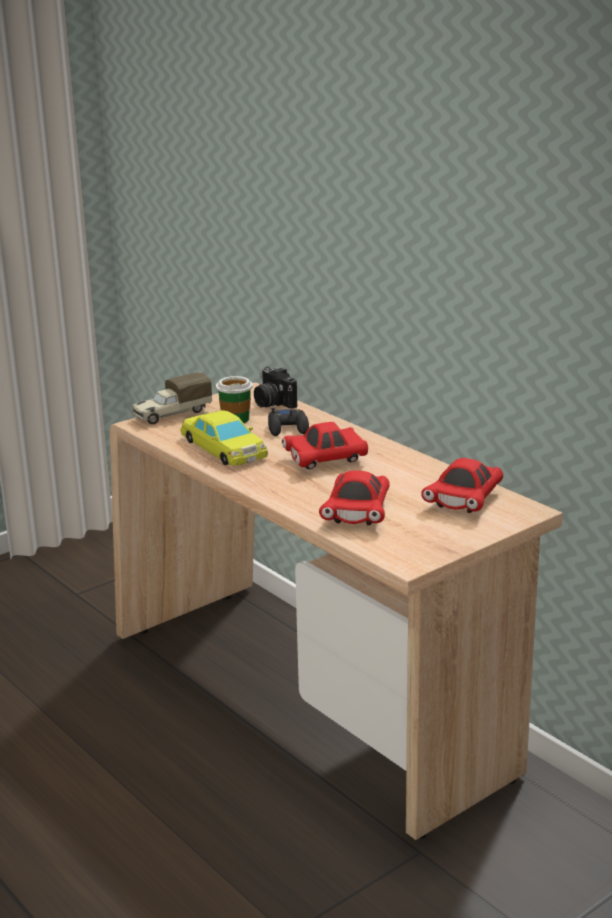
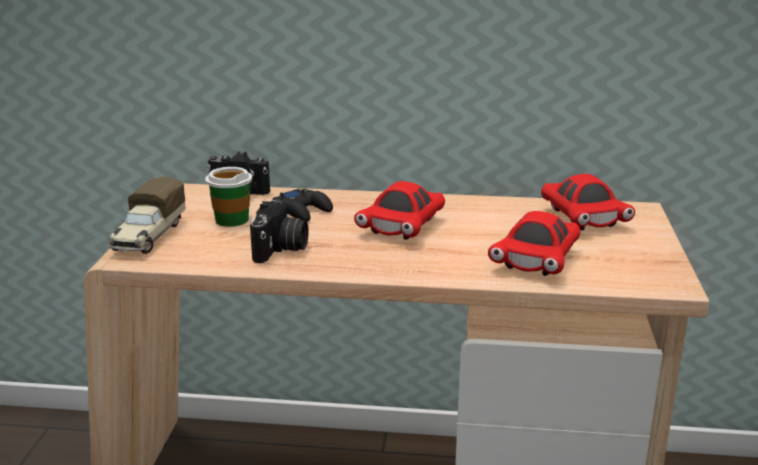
camera: 45 degrees left, 0 degrees up
(224, 448) = (280, 249): yellow toy car -> camera
(357, 513) = (536, 261): red toy car -> red toy car turned 60 degrees clockwise

